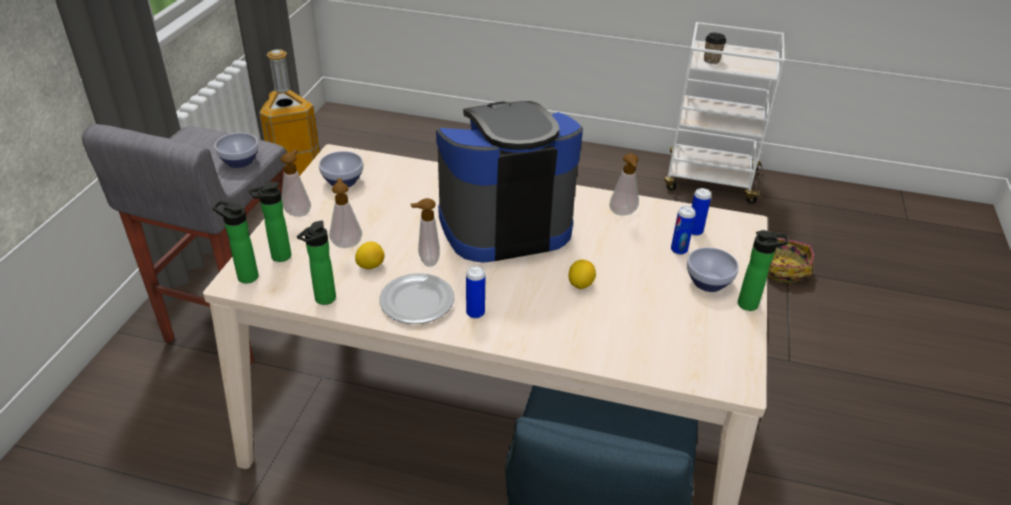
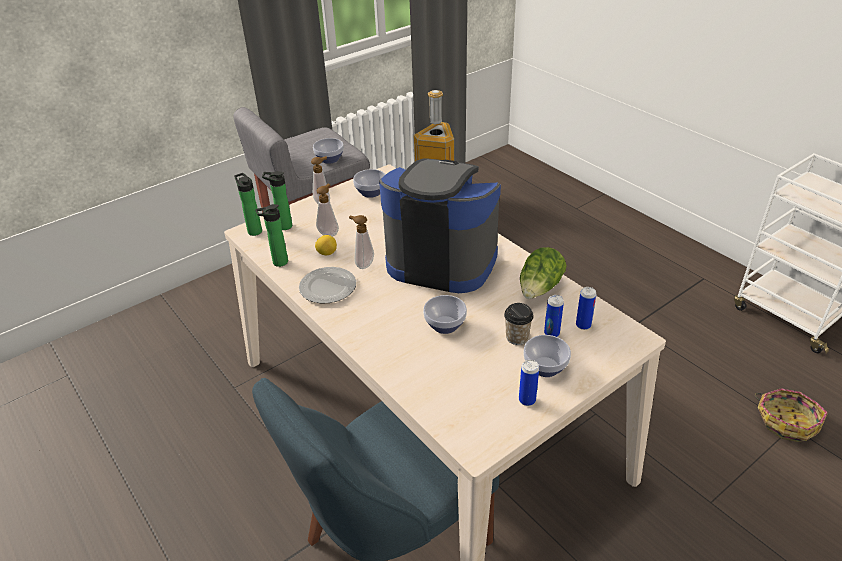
camera: 40 degrees right, 0 degrees up
(475, 313) = (354, 311): can -> can (527, 400)
(580, 284) = (445, 324): lemon -> bowl
(623, 214) = (540, 288): soap dispenser -> lettuce
(711, 60) = (804, 194): cup -> cup (517, 337)
(751, 305) = (560, 400): bottle -> none

